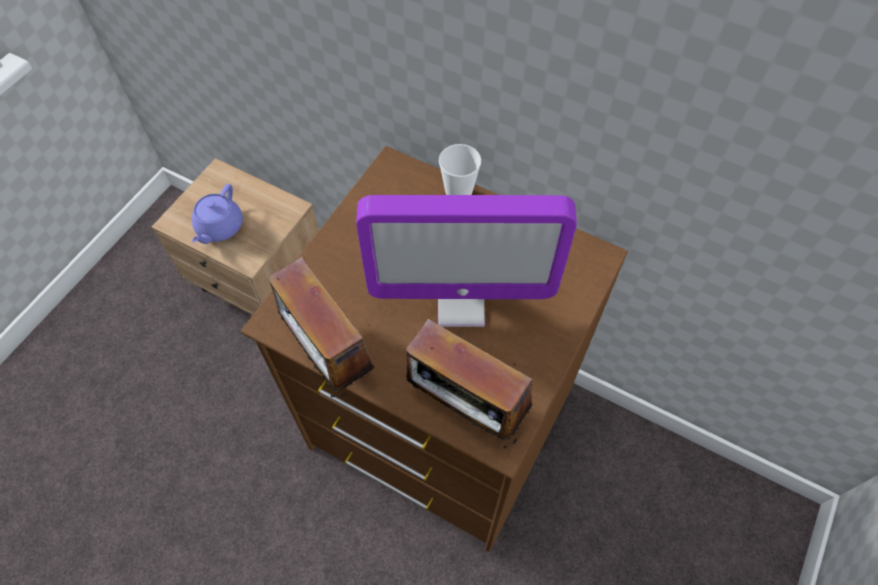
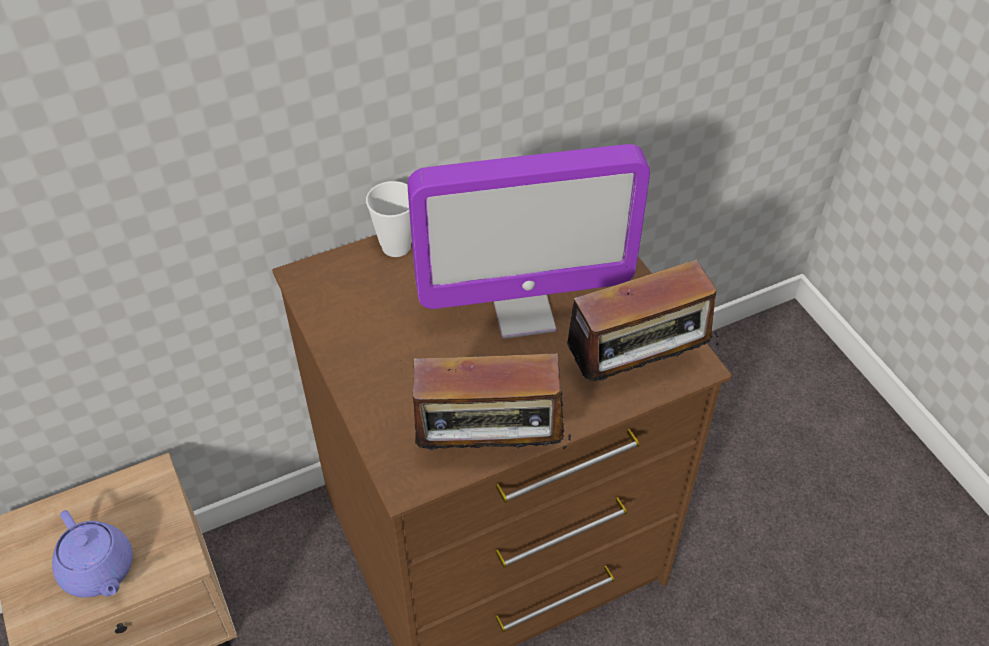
camera: 55 degrees left, 10 degrees down
(461, 304) = (523, 312): monitor -> monitor turned 45 degrees clockwise

